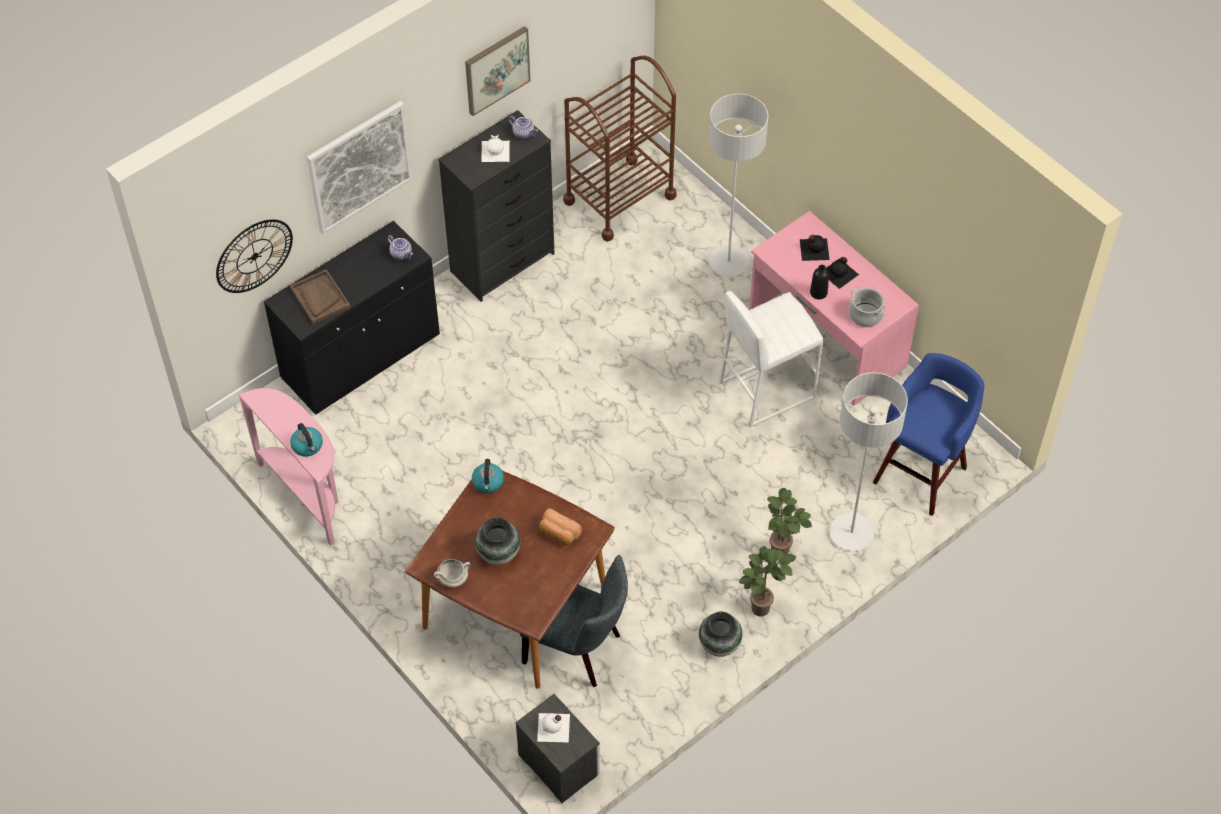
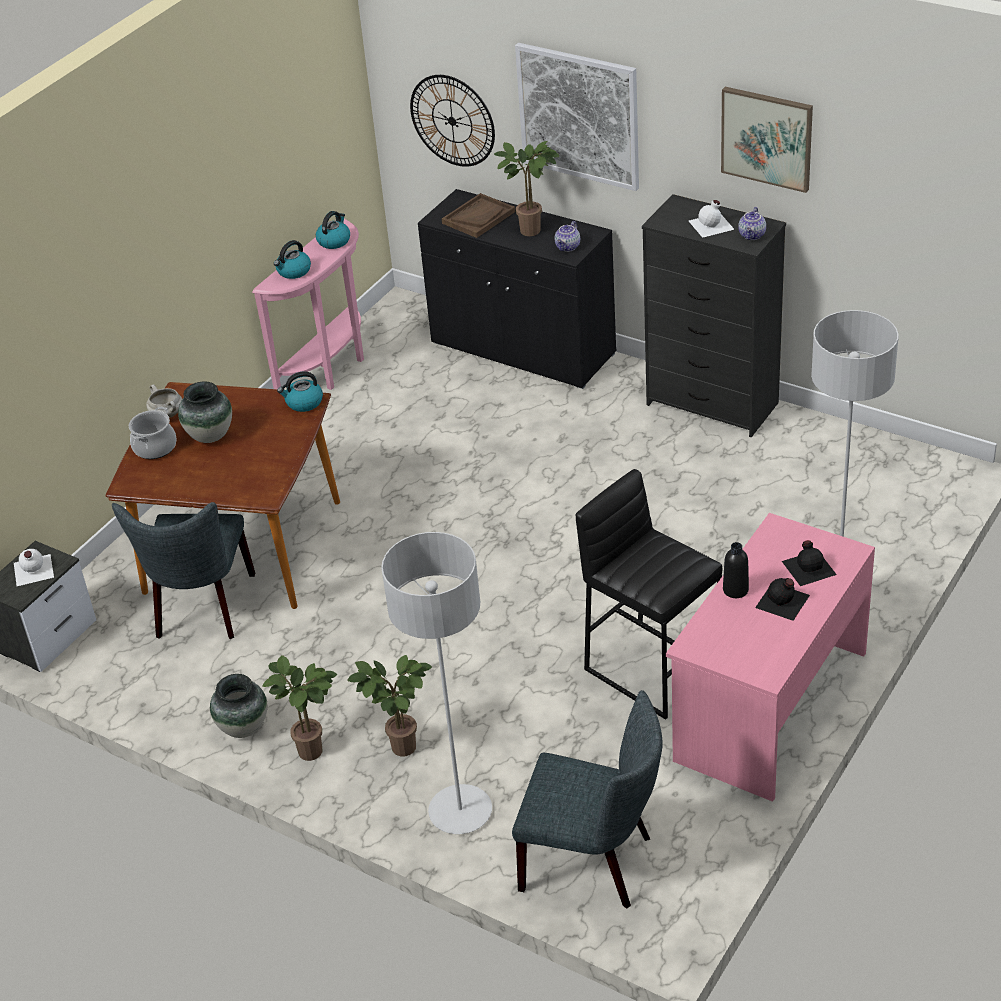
camera: 75 degrees right, 15 degrees down
(277, 407) = (334, 241): none -> kettle
(362, 268) = (534, 229): none -> potted plant
(558, 534) = (252, 470): bread -> none
(619, 199) = (873, 463): brown cart -> none
(766, 389) = (652, 668): white stool -> black stool
(865, 315) = (724, 644): cooking pot -> cooking pot (155, 447)
(921, 473) = (594, 863): blue stool -> grey chair

